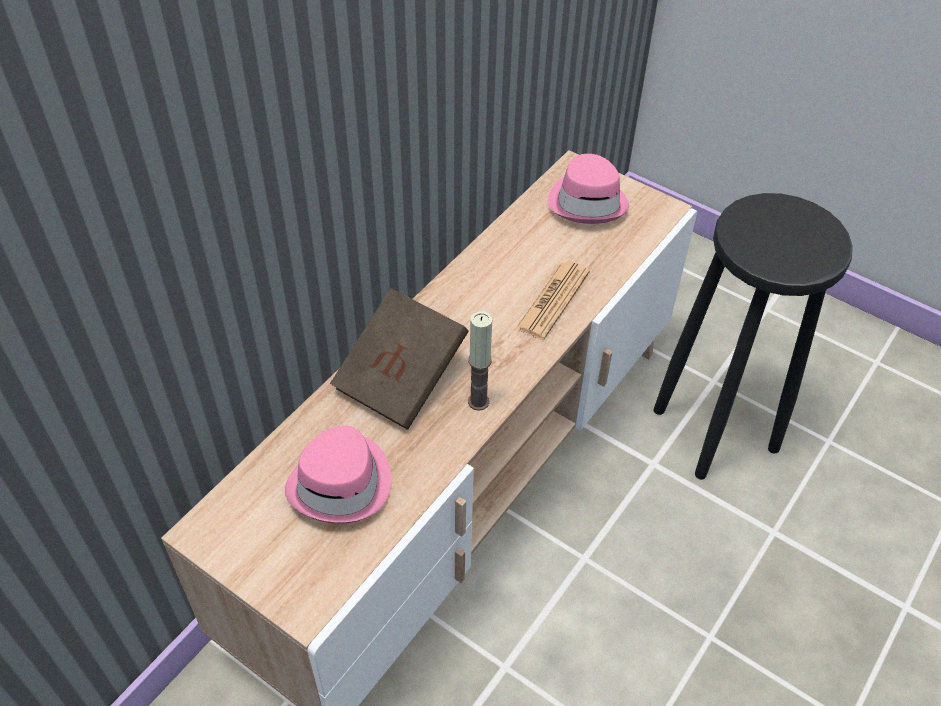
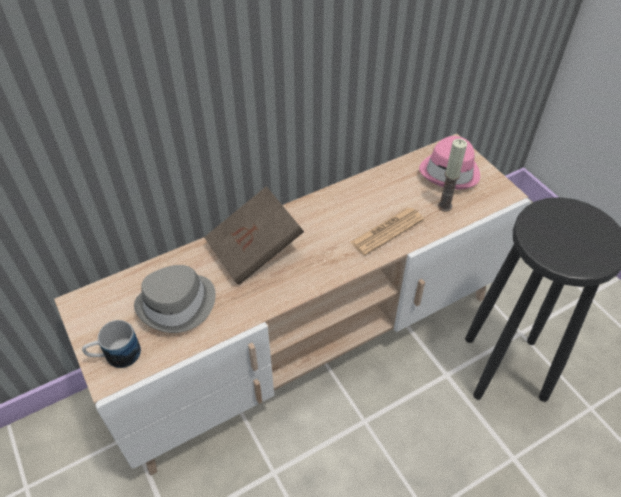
camera: 25 degrees right, 0 degrees up
(298, 578) = (115, 356): none -> mug
(342, 483) = (178, 305): pink hat -> grey hat
(478, 401) = (296, 282): candle -> candle (445, 206)

